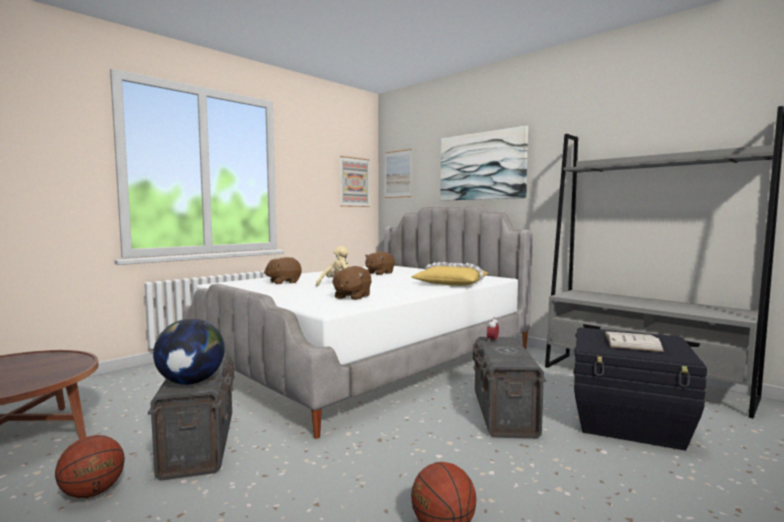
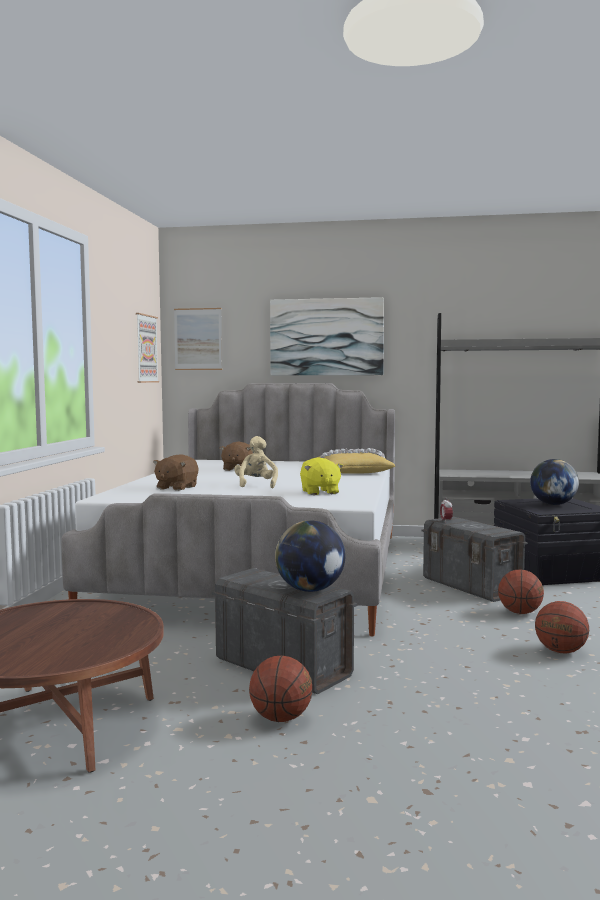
camera: 35 degrees left, 0 degrees up
(352, 297) = (319, 492): brown plush toy -> yellow plush toy
(495, 459) = (520, 613): none -> basketball
(632, 342) = (553, 504): white book -> globe

